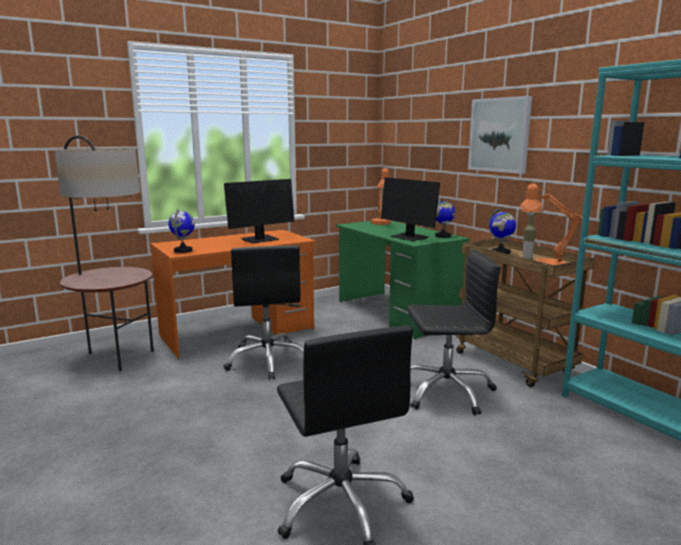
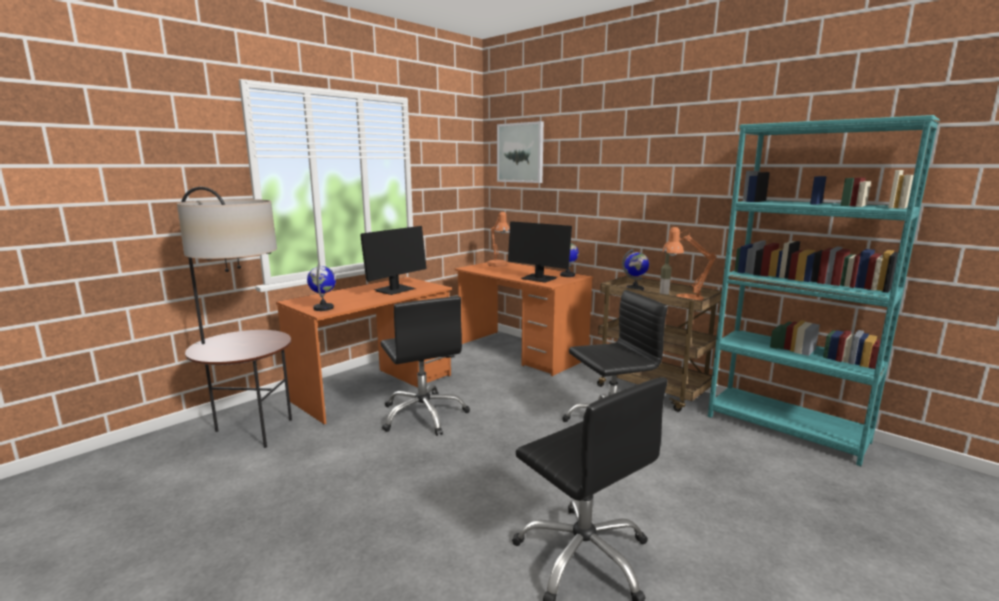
camera: 15 degrees left, 0 degrees up
(396, 313) = (521, 352): green desk -> orange desk
(499, 135) = (621, 180): picture -> picture (520, 153)

